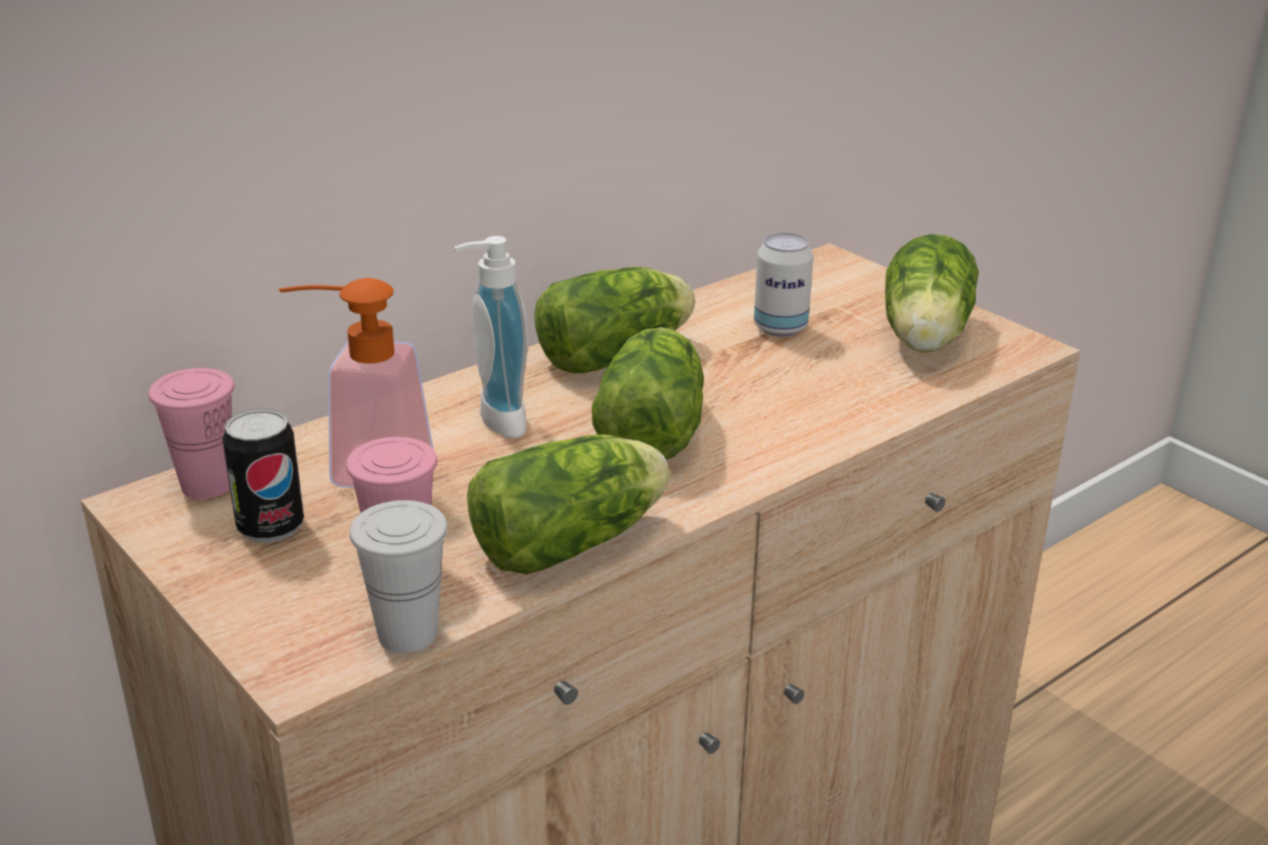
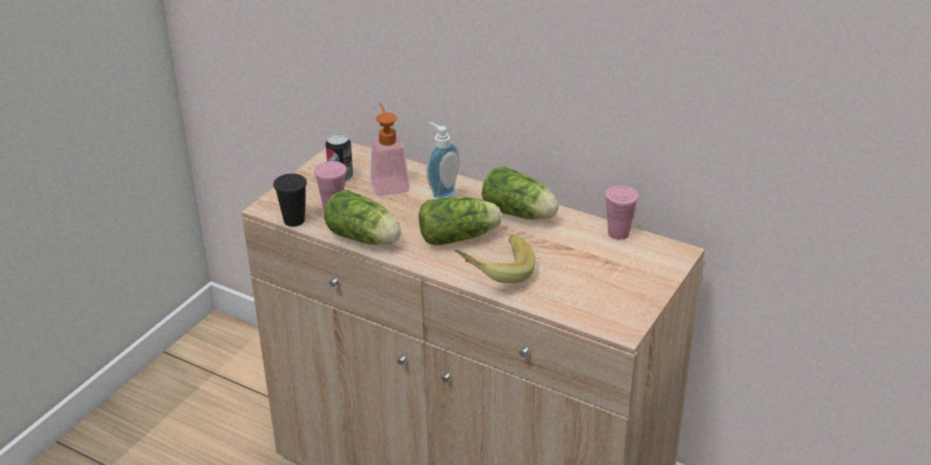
camera: 70 degrees right, 5 degrees up
(207, 485) = (359, 156): pink cup -> pink cup (618, 233)
(407, 634) = (294, 220): white cup -> black cup
(780, 328) = (582, 251): can -> none
(799, 419) = (494, 272): none -> banana
(924, 339) = (605, 296): lettuce -> none

